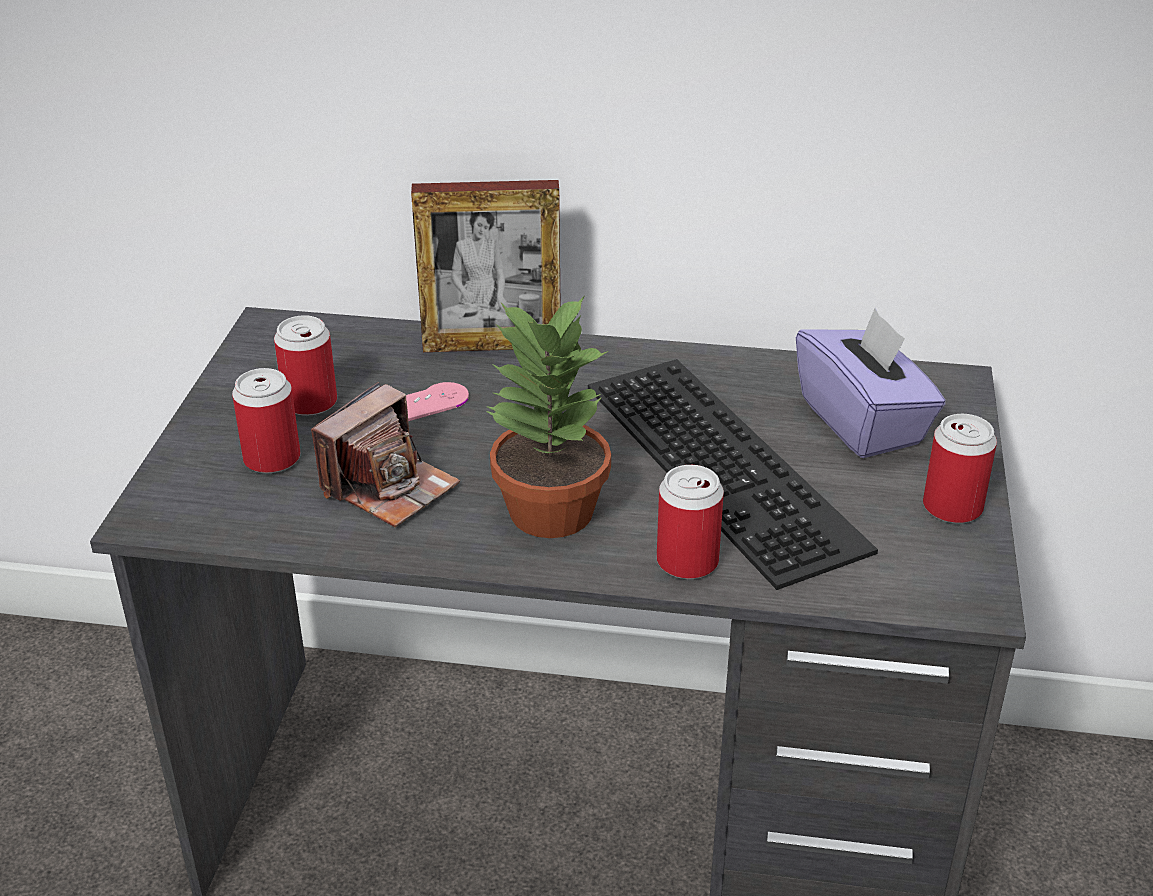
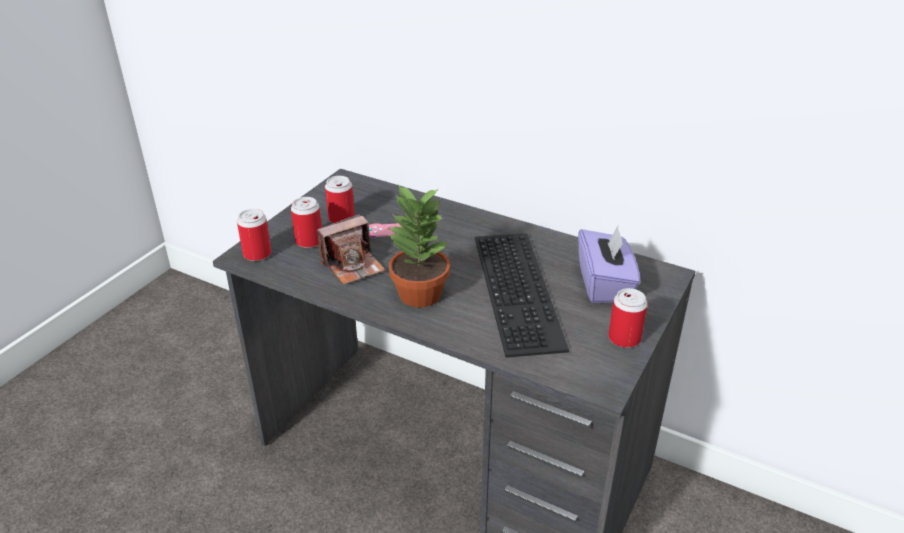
camera: 20 degrees right, 0 degrees up
(492, 345) = (441, 208): picture frame -> none
(687, 561) = (470, 333): can -> can (257, 254)

